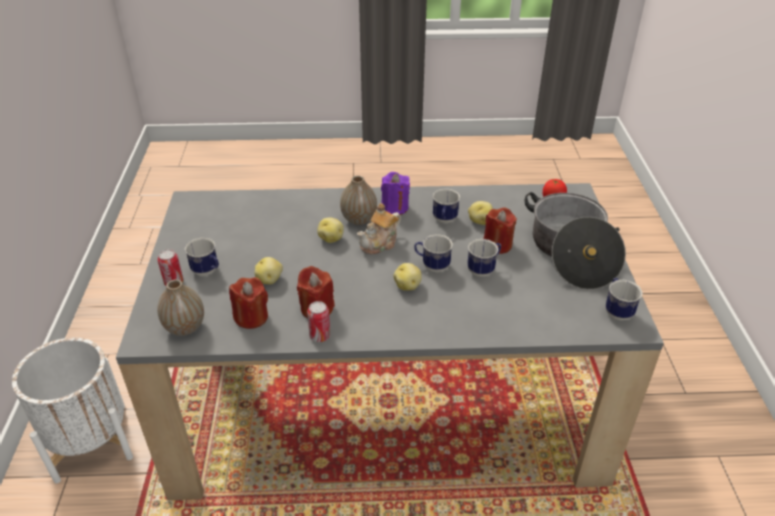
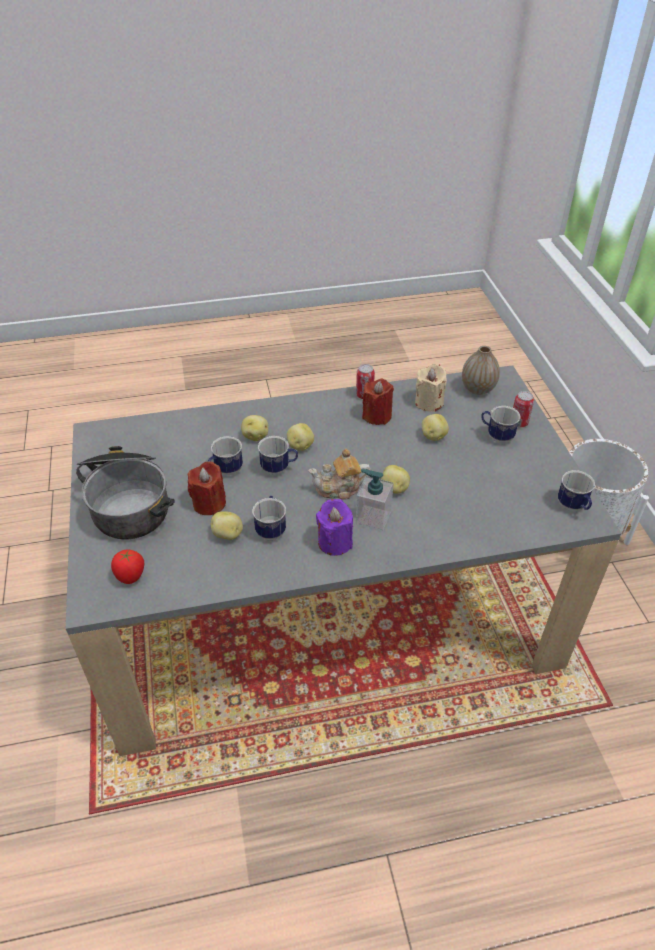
camera: 170 degrees right, 5 degrees up
(251, 317) = (429, 402): red candle -> beige candle
(359, 219) = (373, 518): vase -> soap dispenser
(380, 243) = (339, 489): teapot -> teapot turned 135 degrees counterclockwise
(453, 301) = (255, 436): none -> potato
(616, 311) = (103, 445): mug -> mug (573, 507)

